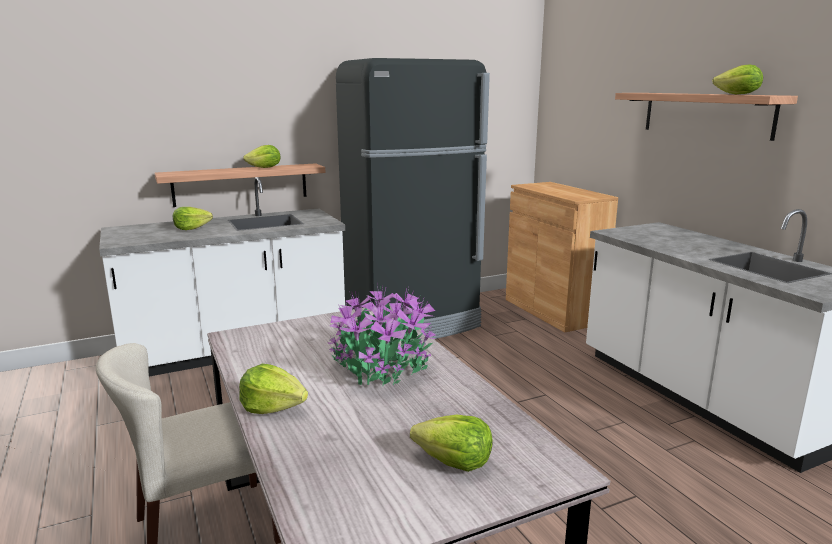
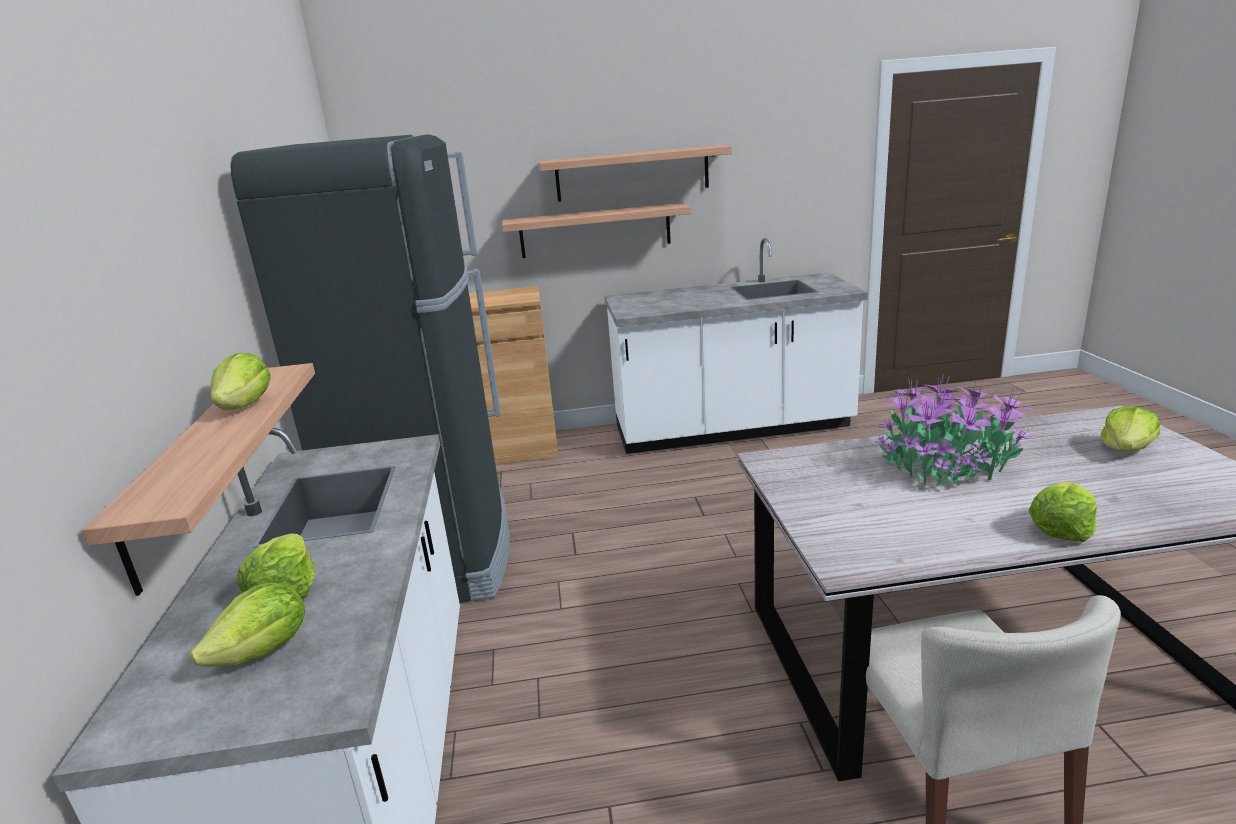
camera: 70 degrees left, 5 degrees up
(667, 161) = (595, 231): none -> shelf
(738, 94) = (682, 149): lettuce -> lettuce (264, 651)

